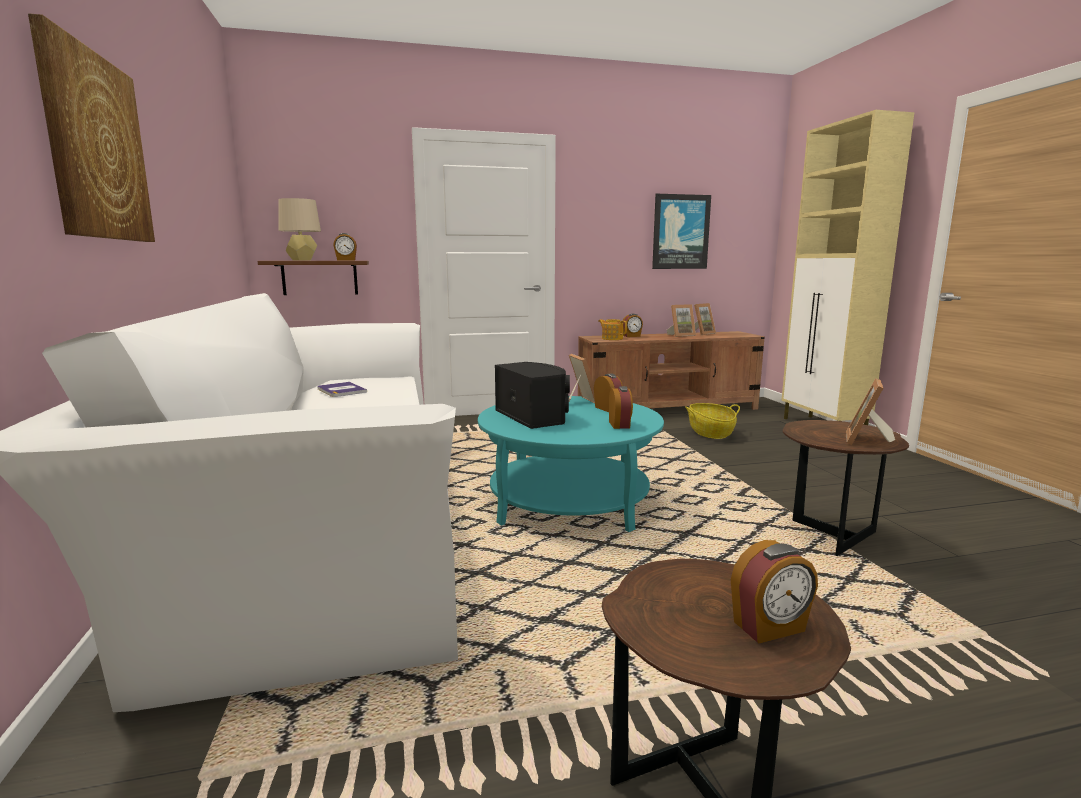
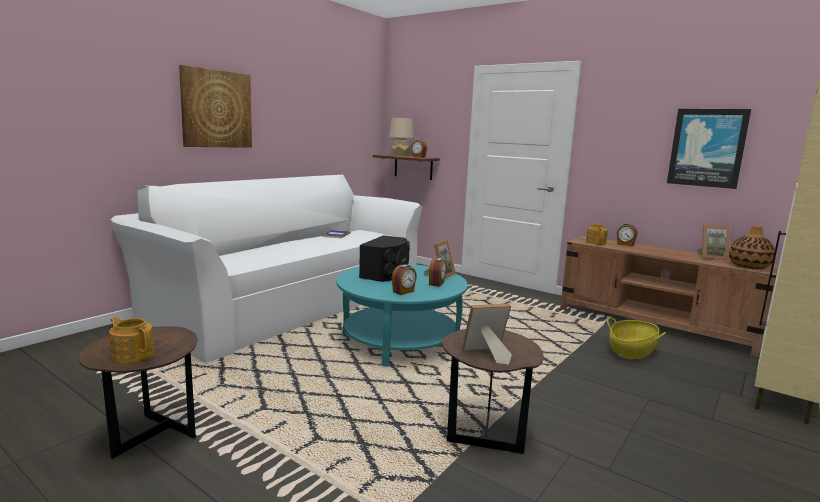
camera: 50 degrees right, 0 degrees up
(681, 335) = (678, 254): picture frame -> none
(736, 334) = (749, 266): none -> vase
(770, 627) = (133, 354): alarm clock -> teapot

